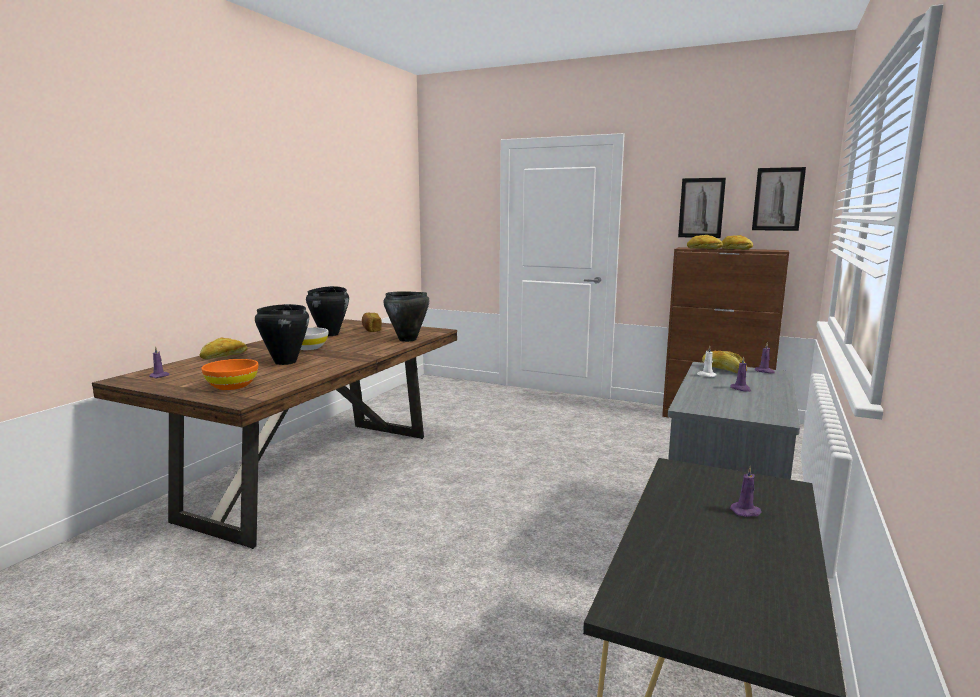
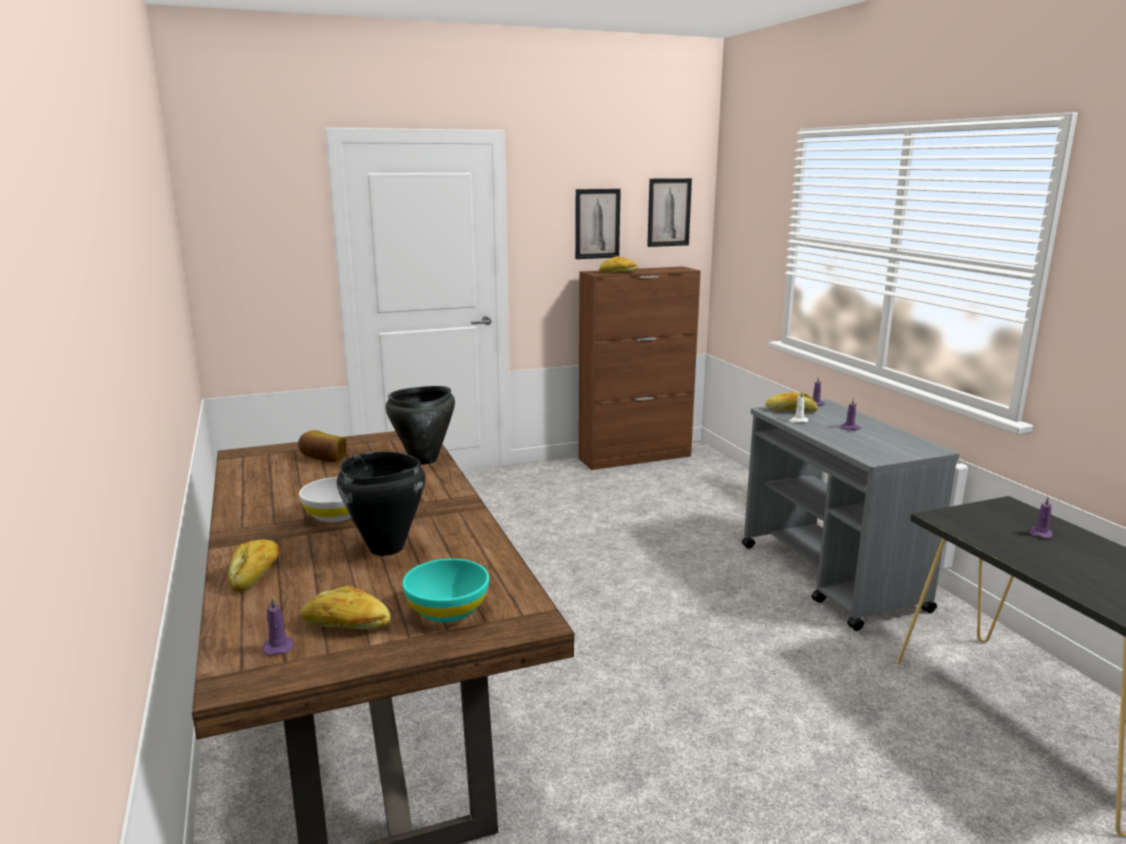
camera: 45 degrees left, 5 degrees up
(232, 386) = (447, 610): orange bowl -> turquoise bowl
(330, 334) = (290, 483): black cooking pot -> none
(735, 249) = (645, 270): bread -> bread (346, 625)

